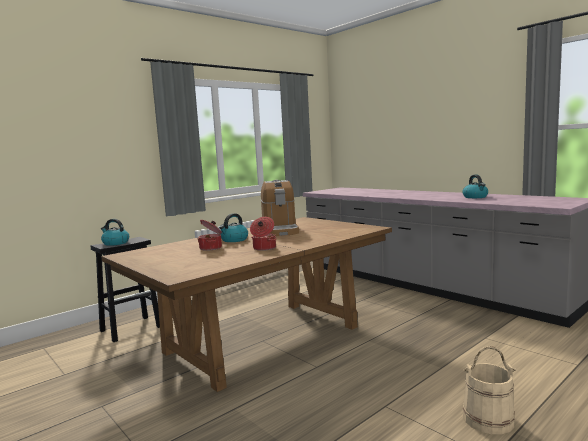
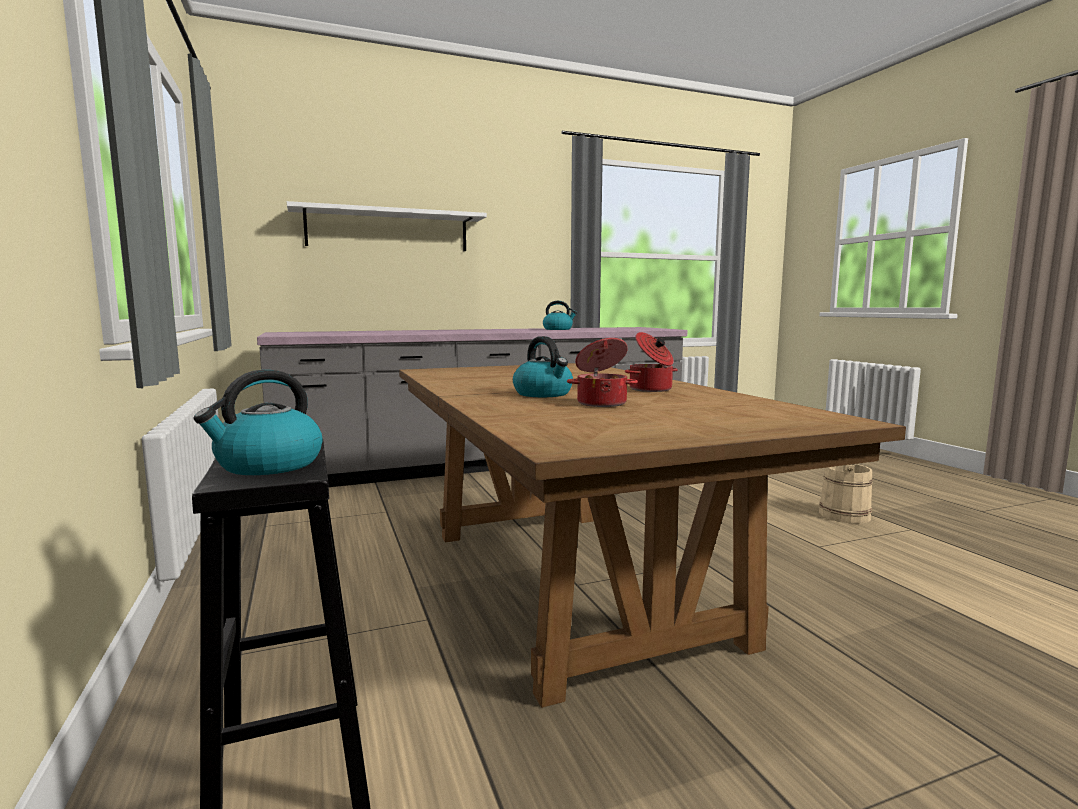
camera: 70 degrees left, 0 degrees up
(280, 230) = (502, 379): coffee machine -> none
(402, 127) = (388, 230): none -> white shelf

